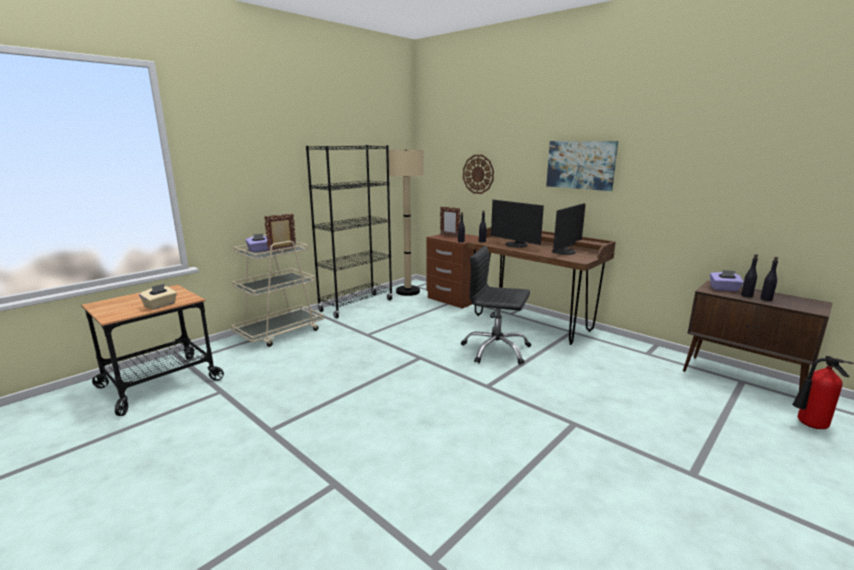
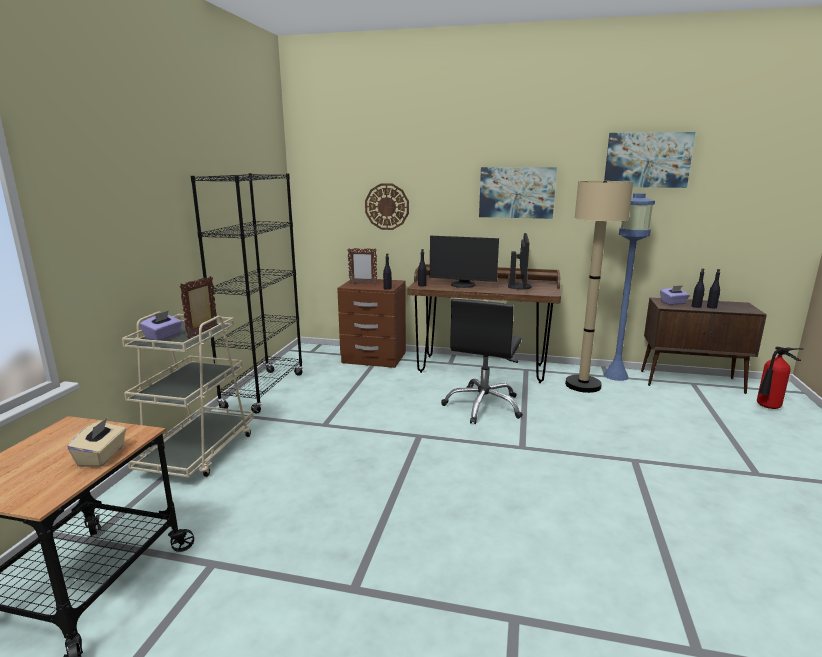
camera: 30 degrees left, 0 degrees up
(408, 291) = (308, 360): beige floor lamp -> beige floor lamp (583, 385)
(496, 350) = (483, 406): black office chair -> black office chair turned 60 degrees counterclockwise
(658, 355) = (615, 376): none -> blue floor lamp
(712, 133) = (647, 160): none -> picture

